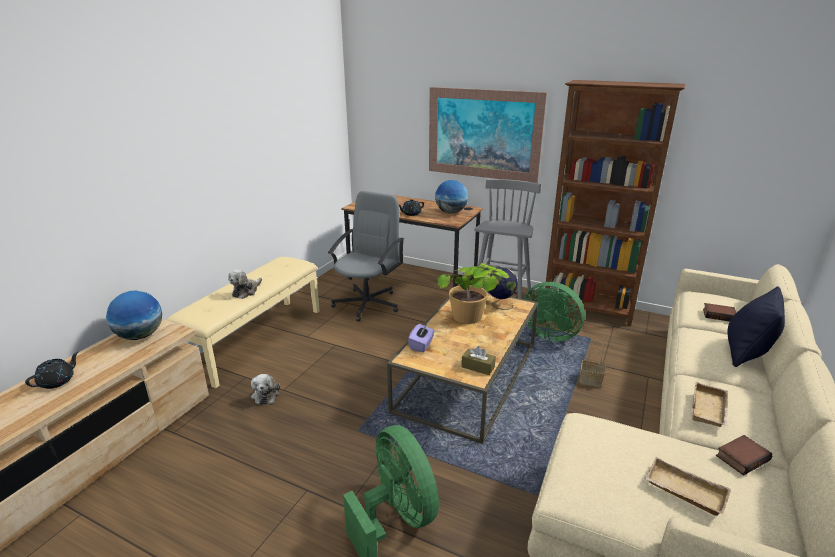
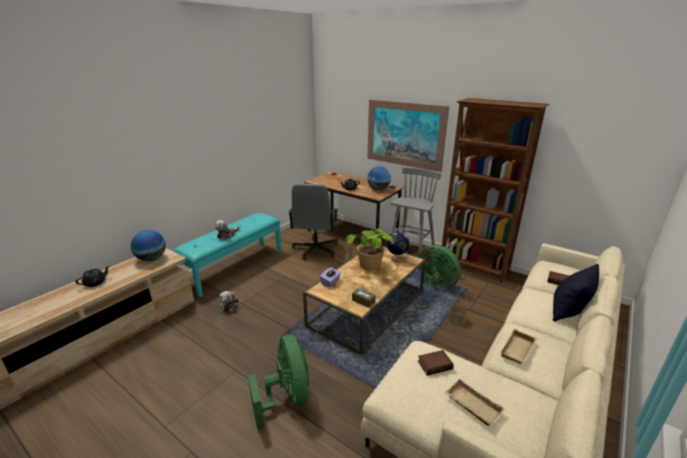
camera: 10 degrees right, 0 degrees up
(255, 339) = (234, 267): beige bench -> turquoise bench
(367, 304) = (315, 249): grey office chair -> grey office chair turned 150 degrees clockwise
(741, 457) = (527, 387): book -> book (434, 364)

